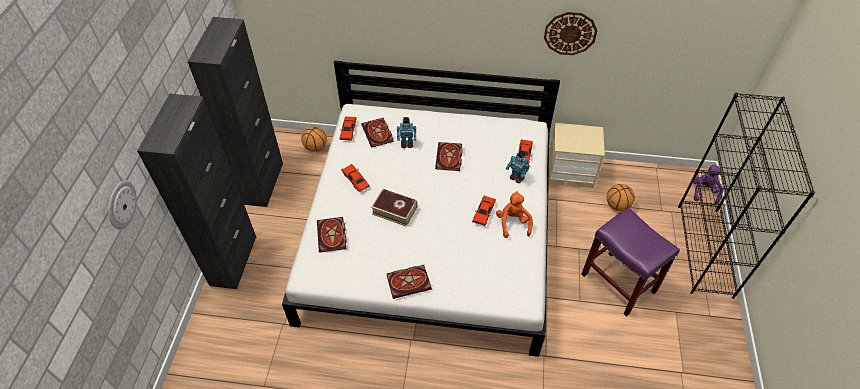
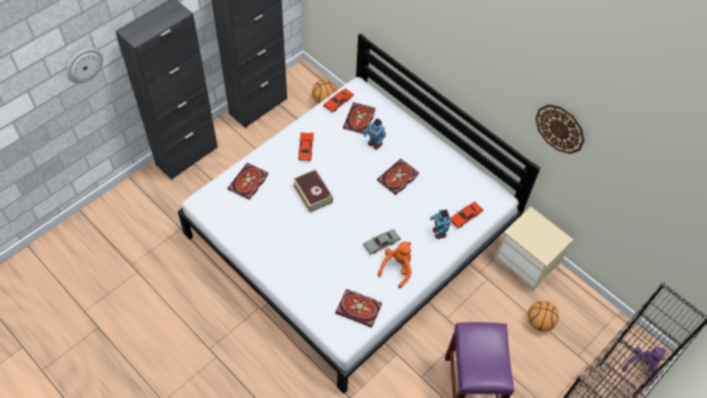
camera: 35 degrees right, 5 degrees up
(409, 281) = (271, 258): book -> book (360, 308)
(484, 213) = (381, 243): red toy car -> grey toy car

